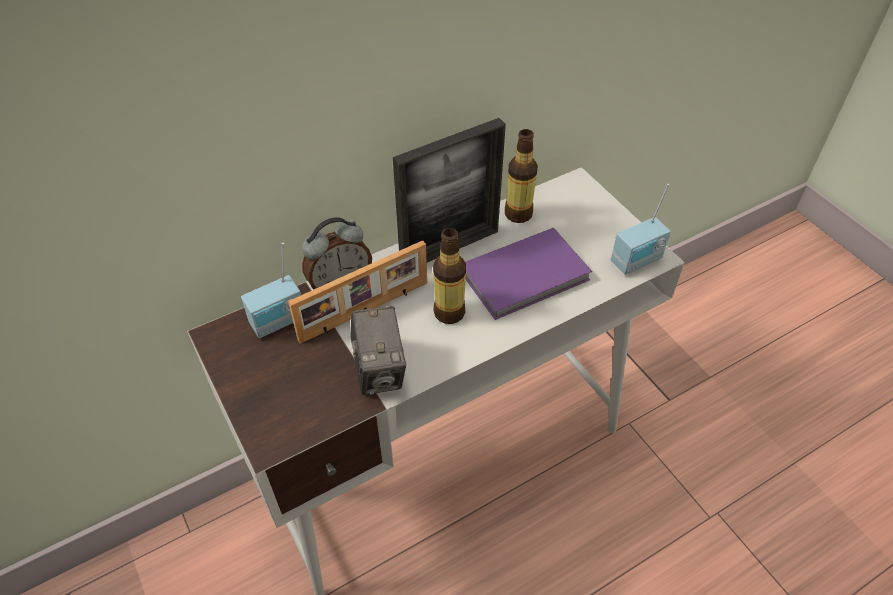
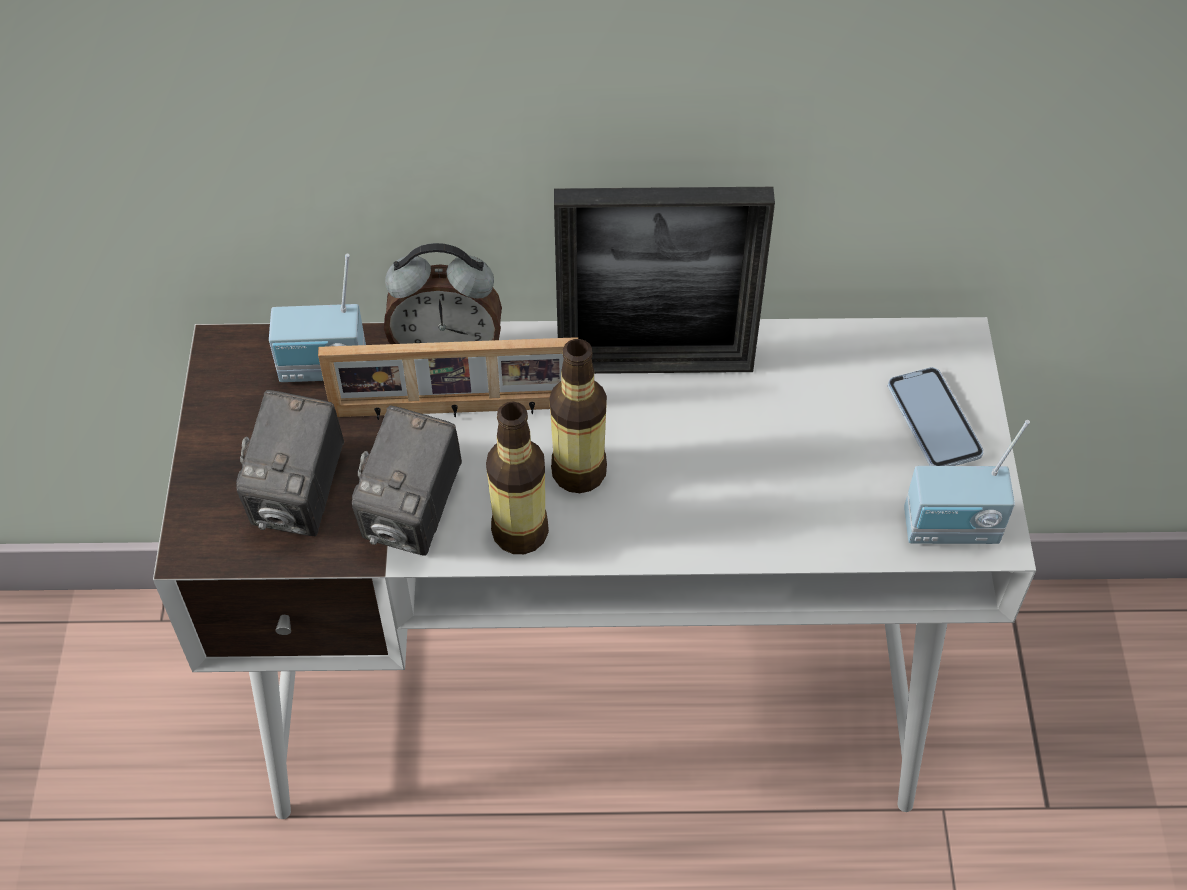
camera: 30 degrees right, 5 degrees up
(311, 391) = (300, 497): none -> camera
(518, 214) = (810, 355): bottle -> bottle (520, 532)
(527, 277) = (744, 470): purple book -> none
(593, 218) = (934, 420): none -> phone

